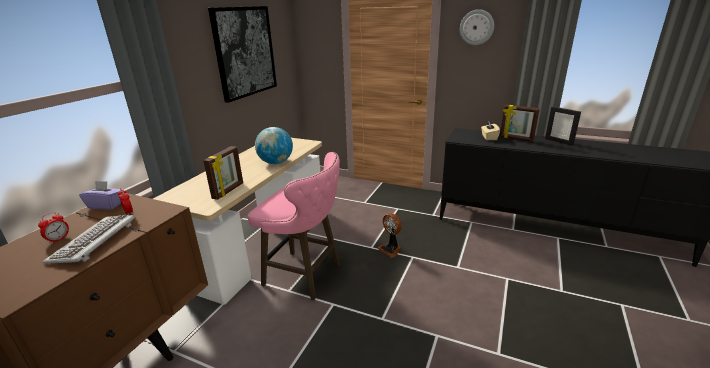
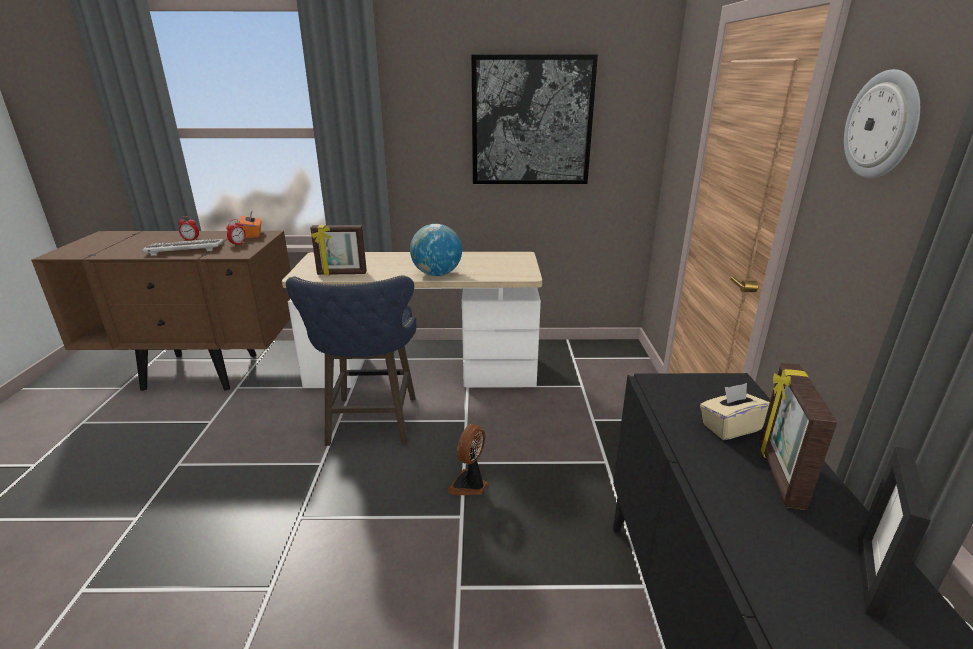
camera: 65 degrees right, 0 degrees up
(106, 205) = (252, 234): purple tissue box -> orange tissue box
(305, 275) = (371, 423): pink stool -> blue stool

